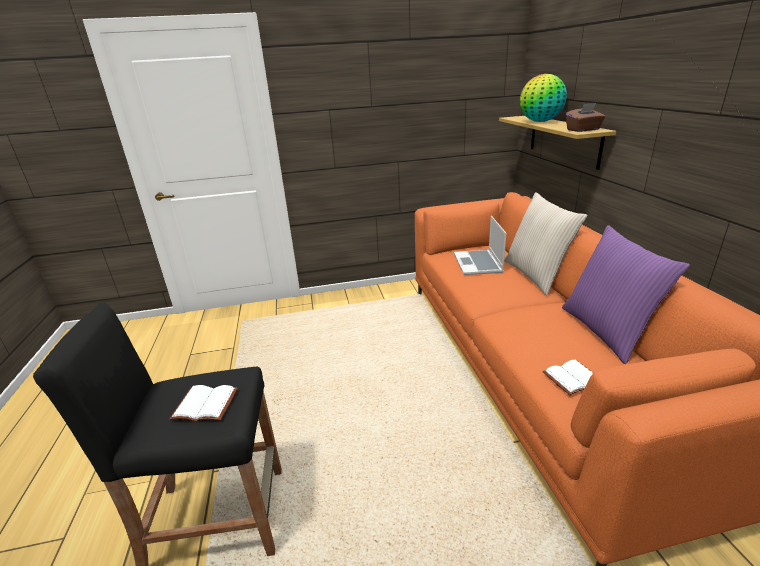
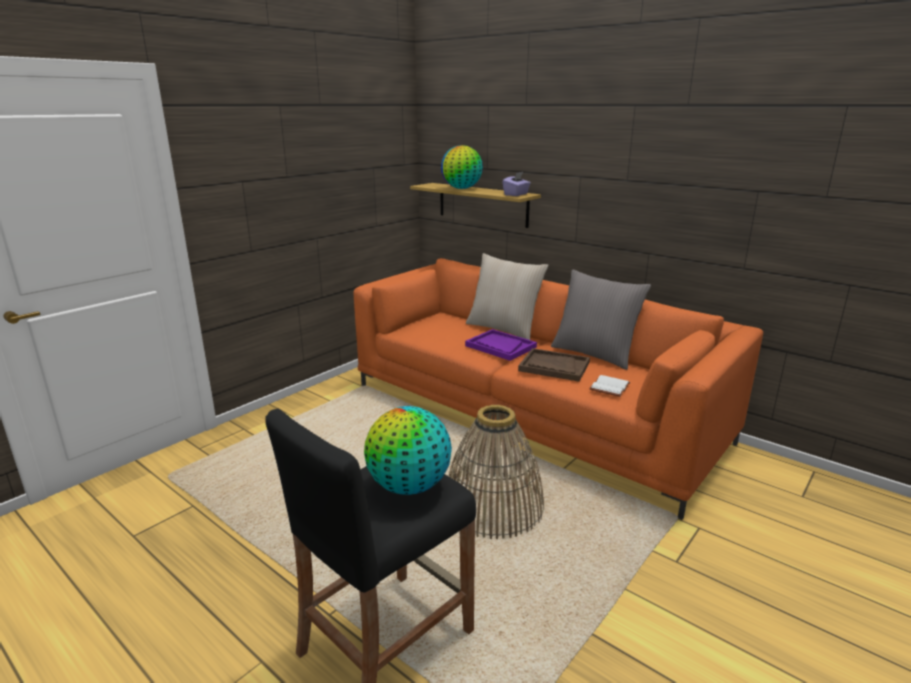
camera: 40 degrees left, 5 degrees down
(203, 406) = (409, 486): white book -> globe
(409, 447) = (493, 506): none -> basket
(478, 264) = (448, 330): laptop -> none
(507, 293) = (500, 346): none -> purple tray
(536, 331) = (554, 366): none -> brown tray
(583, 130) = (516, 194): brown tissue box -> purple tissue box
(606, 331) = (594, 354): purple pillow -> grey pillow

